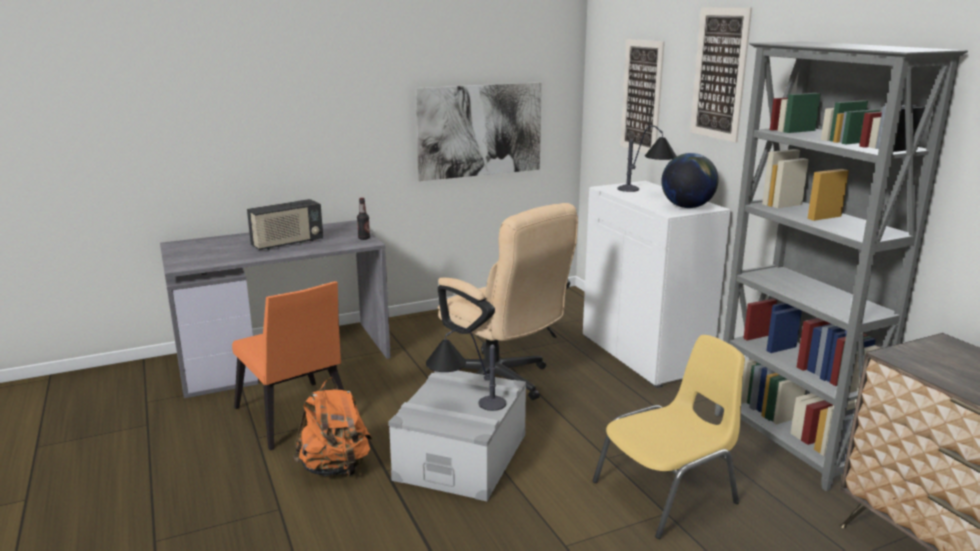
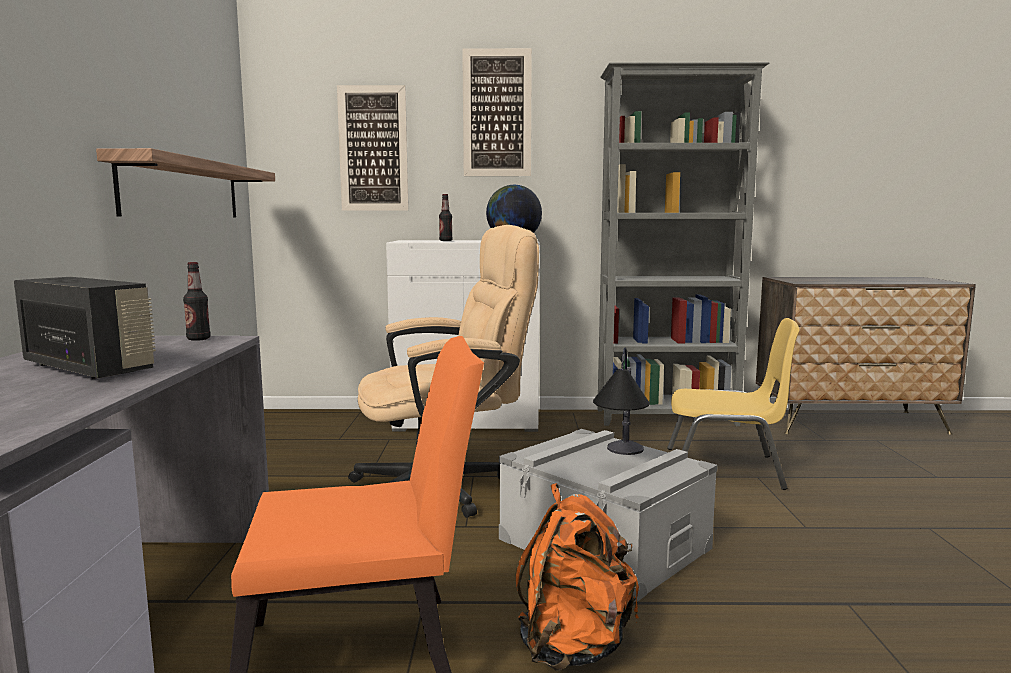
camera: 65 degrees left, 10 degrees down
(287, 243) = (90, 368): radio -> radio turned 45 degrees counterclockwise
(480, 130) = (184, 190): picture -> shelf
(646, 193) = (445, 240): table lamp -> bottle
(667, 493) = (725, 469): yellow chair -> yellow chair turned 105 degrees clockwise

